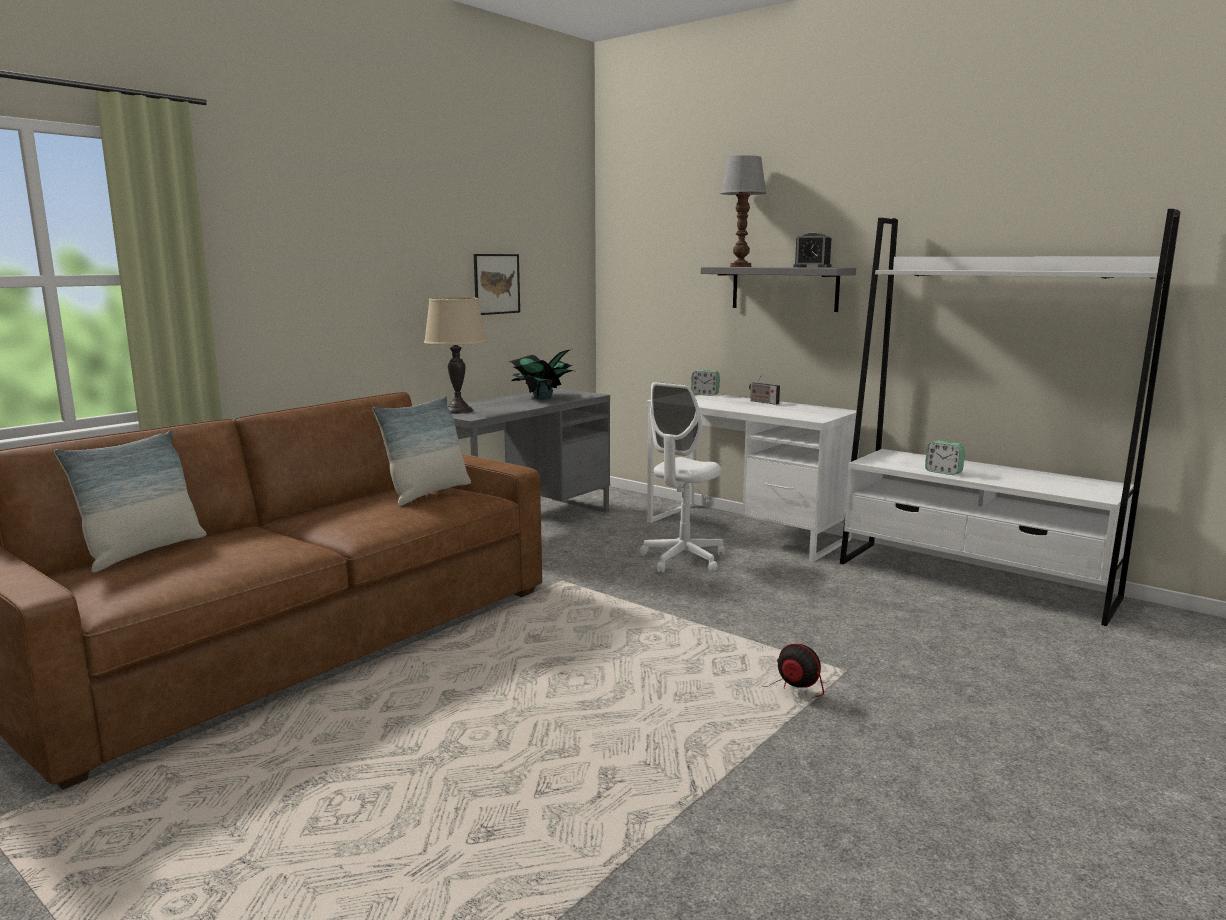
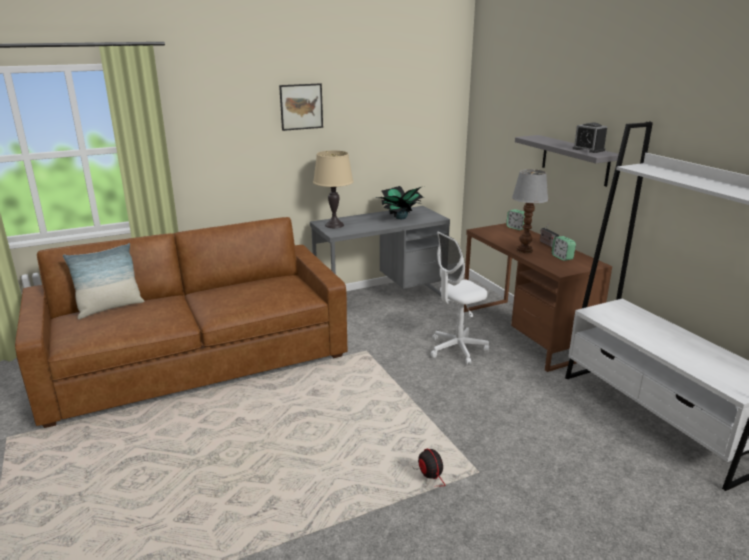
camera: 25 degrees right, 10 degrees up
(428, 493) = (278, 288): pillow -> none
(496, 284) = (379, 136): picture -> picture (301, 106)
(741, 266) = (544, 140): table lamp -> table lamp (524, 250)
(745, 530) = (523, 332): white desk -> brown desk
(943, 472) = (638, 335): alarm clock -> alarm clock (562, 257)

